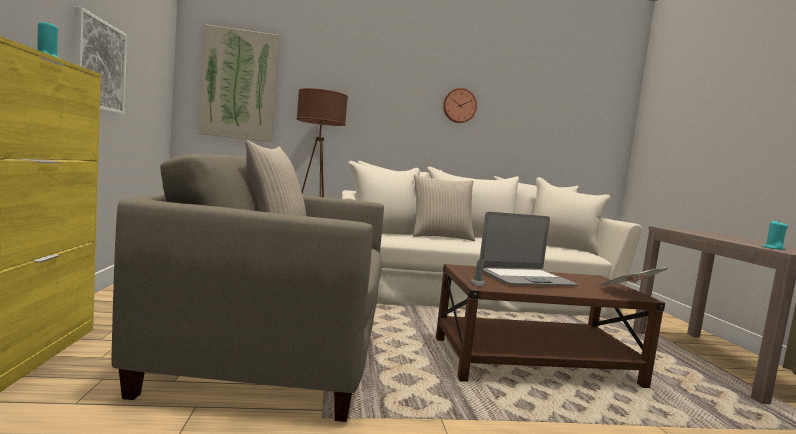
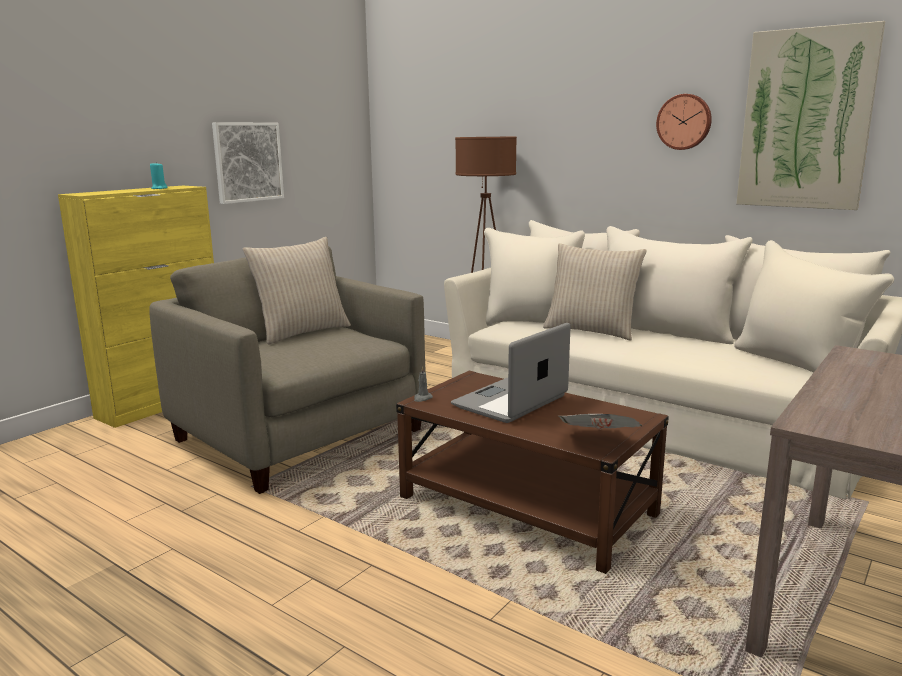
camera: 45 degrees right, 10 degrees up
(239, 85) = (422, 134): picture -> picture (805, 120)
(525, 278) = (511, 401): laptop -> laptop turned 105 degrees clockwise
(773, 248) = (827, 414): turquoise candle -> none

